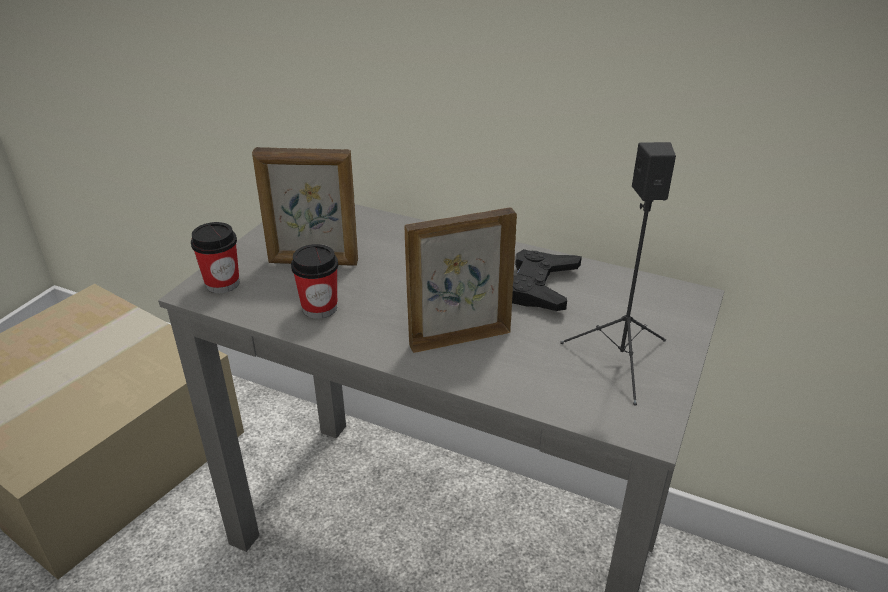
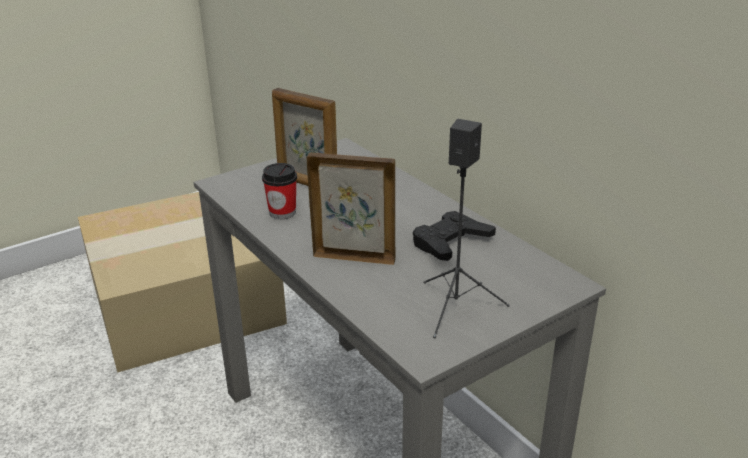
camera: 30 degrees right, 5 degrees down
(222, 283) = (238, 182): cup -> none

